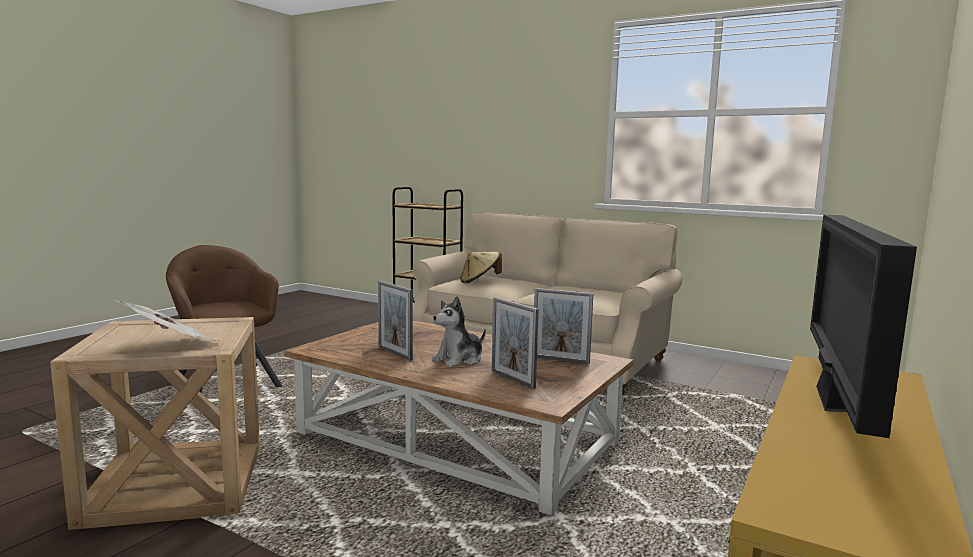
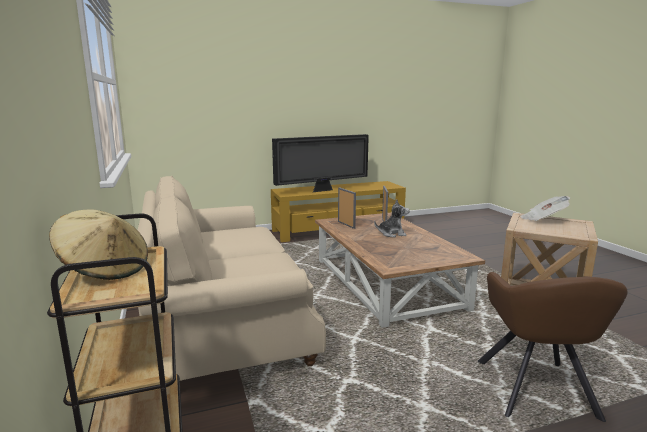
camera: 140 degrees left, 5 degrees up
(395, 353) = (420, 244): picture frame -> none
(479, 281) = (262, 269): beige hat -> beige hat (105, 270)

